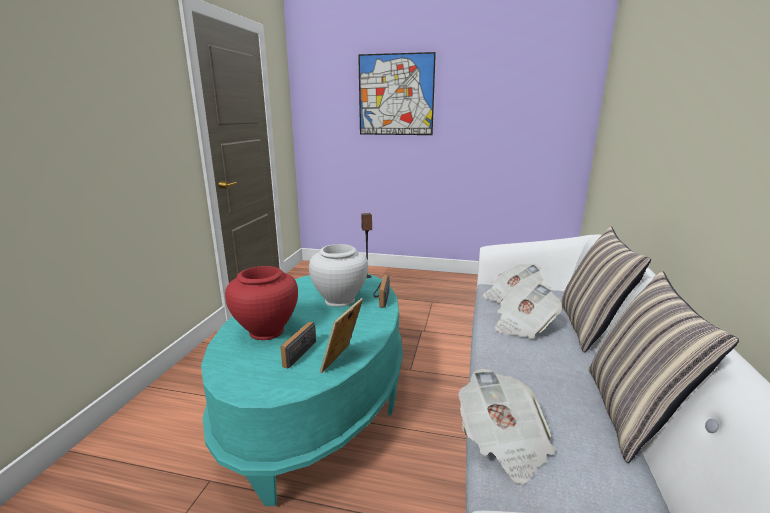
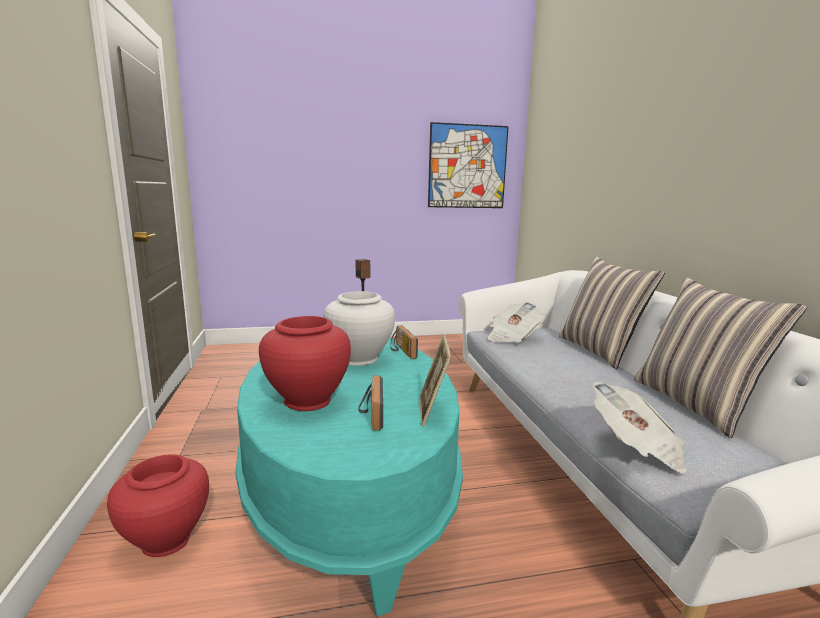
camera: 25 degrees left, 5 degrees down
(185, 404) = (166, 540): none -> red vase
(396, 95) = (324, 140): picture -> picture (467, 166)
(523, 325) = (549, 357): newspaper -> none

